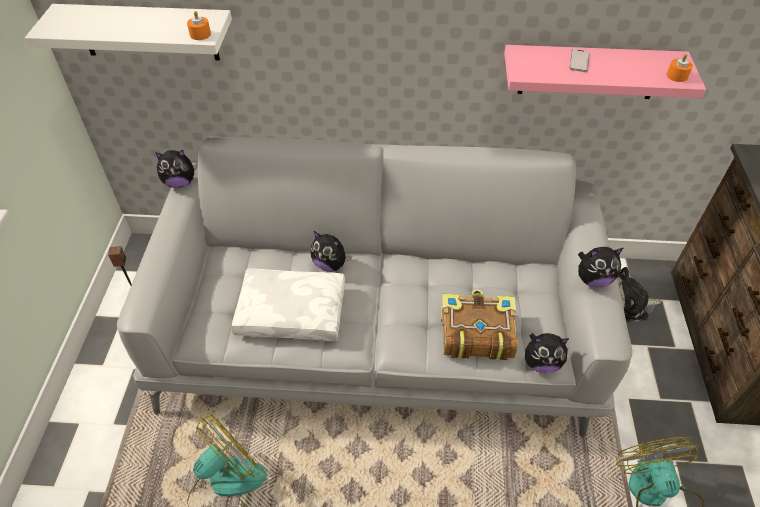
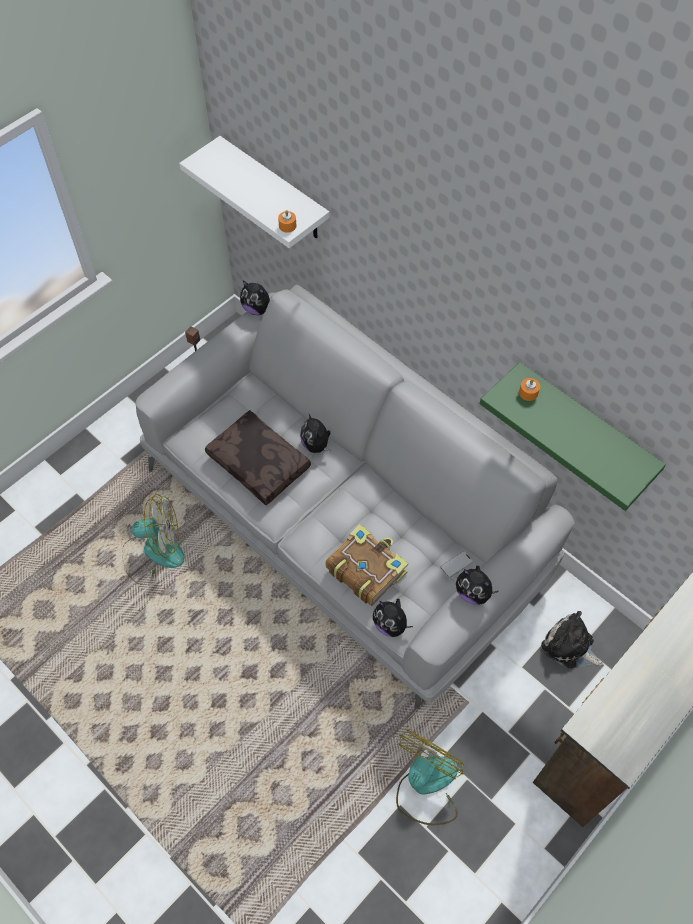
camera: 40 degrees right, 10 degrees up
(293, 311) = (260, 463): white pillow -> brown pillow
(579, 61) = (557, 415): phone -> phone (456, 565)
(589, 72) = (584, 426): pink shelf -> green shelf
(677, 76) = (620, 479): orange candle -> orange candle (528, 393)

